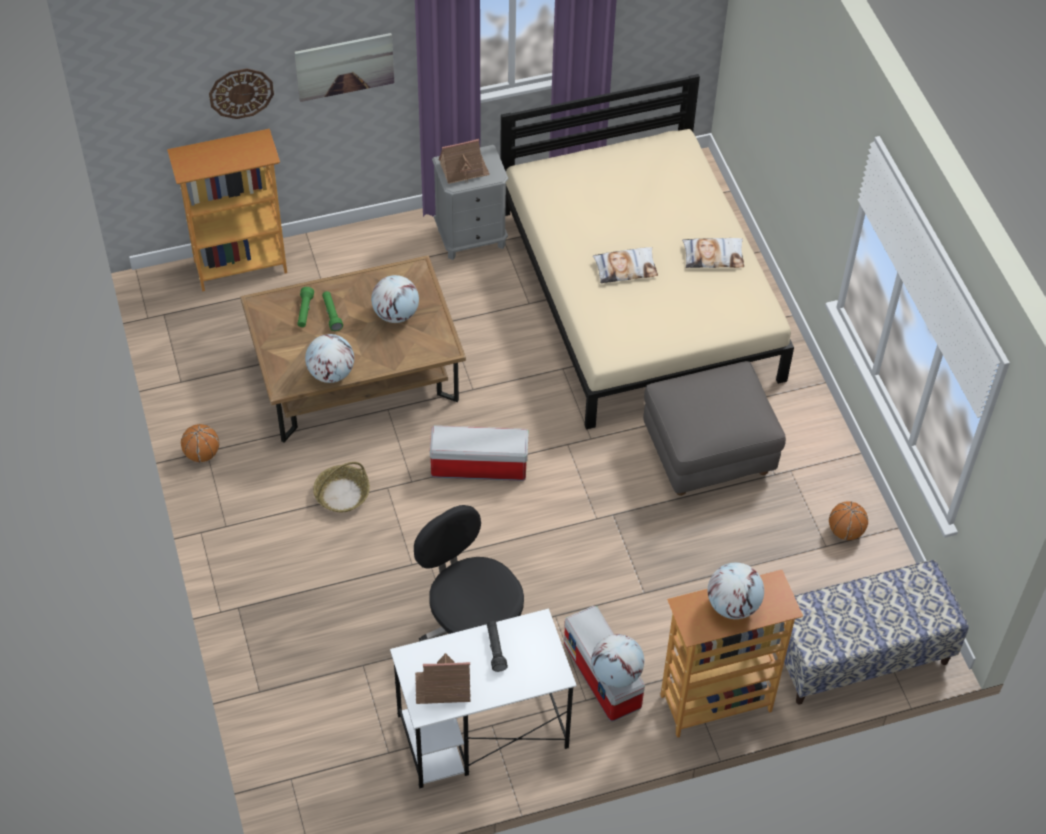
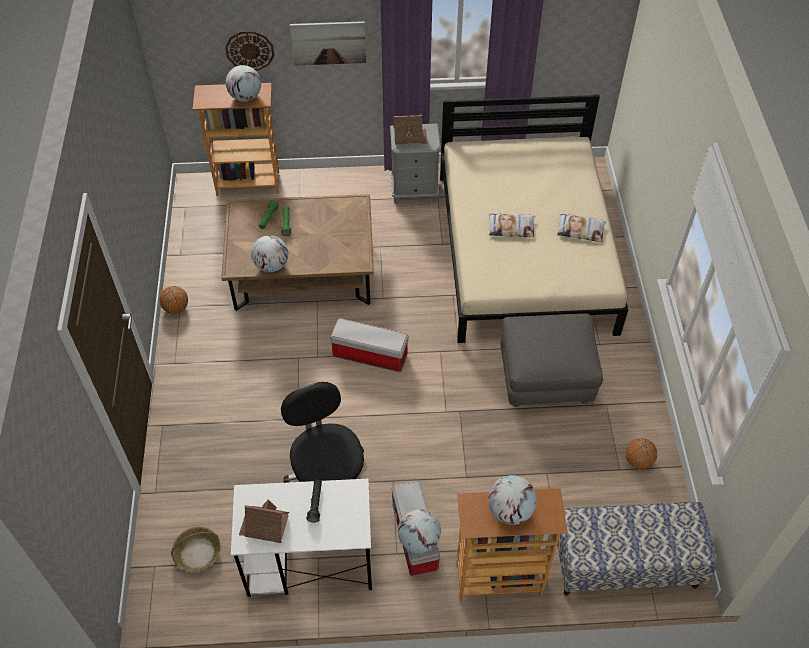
camera: 15 degrees right, 0 degrees up
(342, 494) = (264, 356): basket -> basket (198, 552)
(396, 314) = (332, 231): globe -> globe (245, 97)

